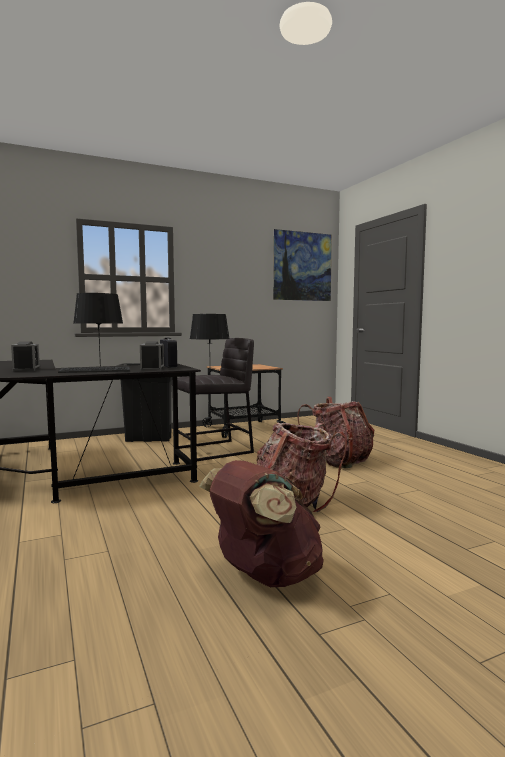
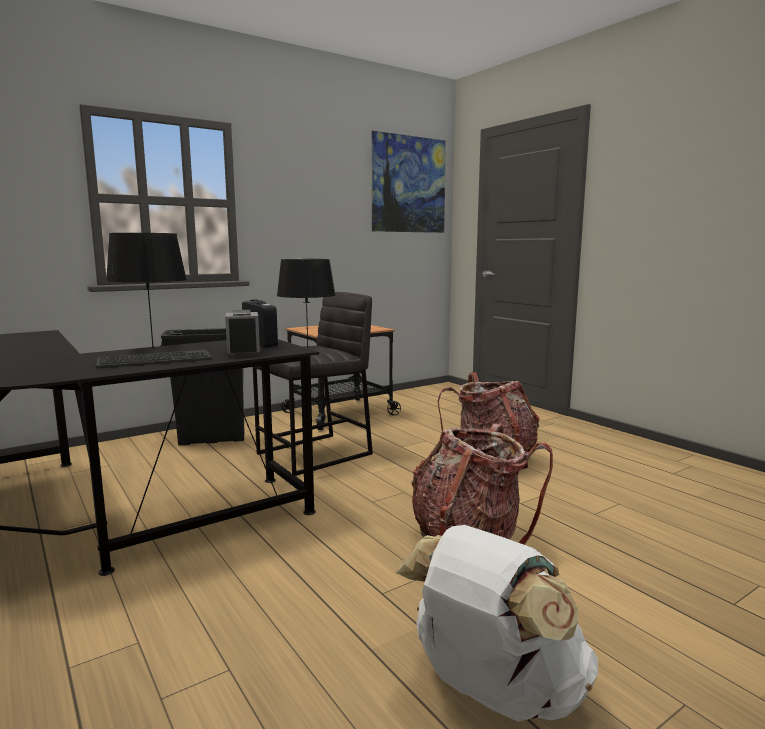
camera: 10 degrees left, 5 degrees up
(26, 369) = (34, 360): alarm clock -> none
(264, 576) = (494, 692): brown backpack -> white backpack

